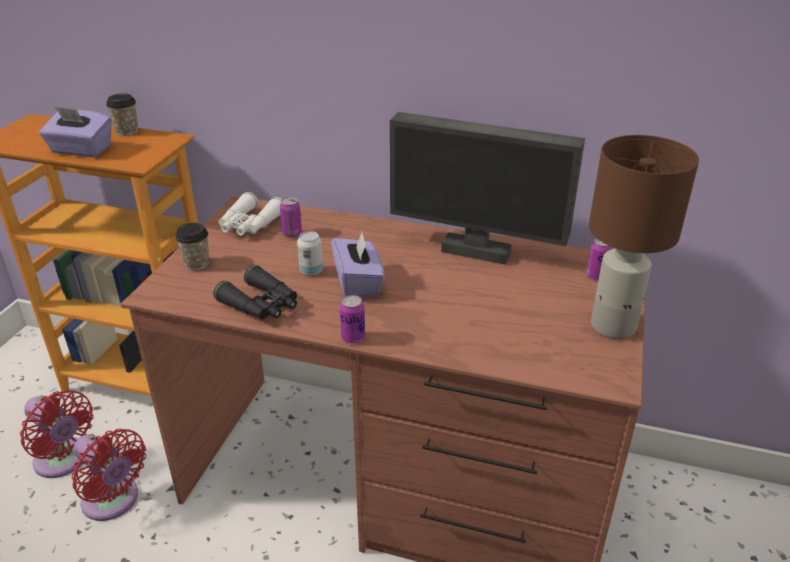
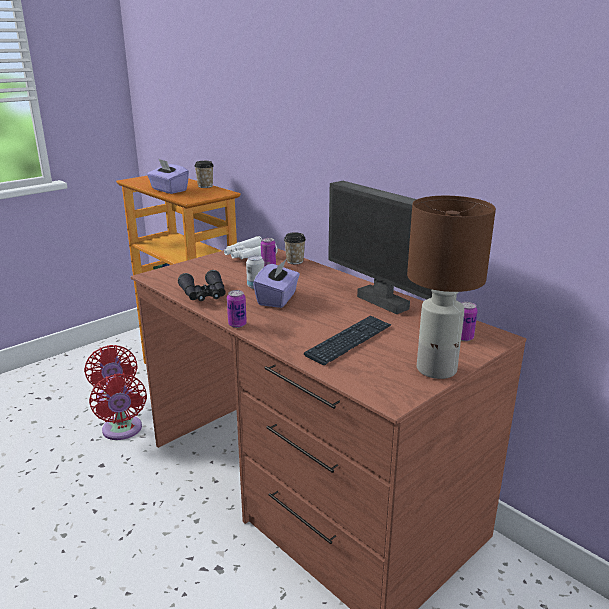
camera: 30 degrees right, 10 degrees down
(196, 264) = (193, 268): cup -> cup (295, 261)
(497, 318) = (349, 341): none -> keyboard

